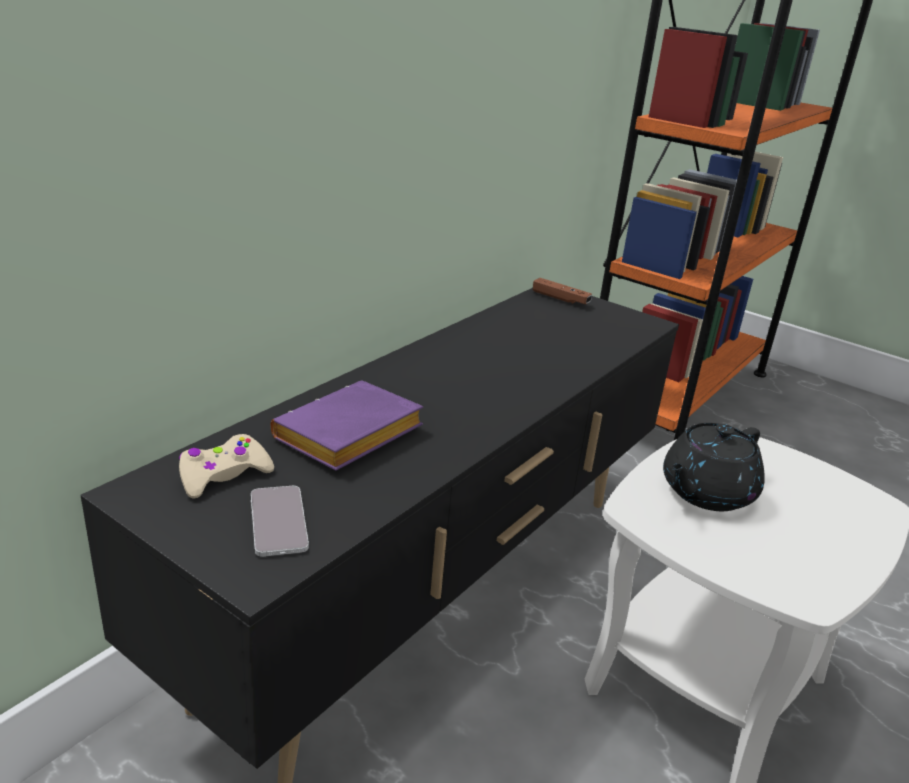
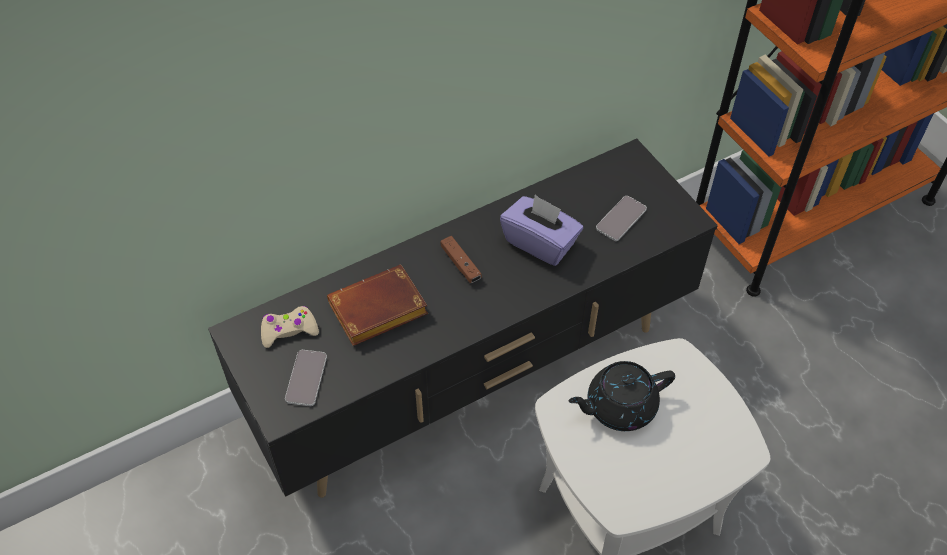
camera: 25 degrees right, 25 degrees up
(348, 438) = (376, 313): purple book -> brown book
(511, 355) = (540, 242): none -> purple tissue box
(560, 298) = (631, 169): brown game controller -> brown game controller (460, 264)
(582, 330) = (621, 219): none -> phone

